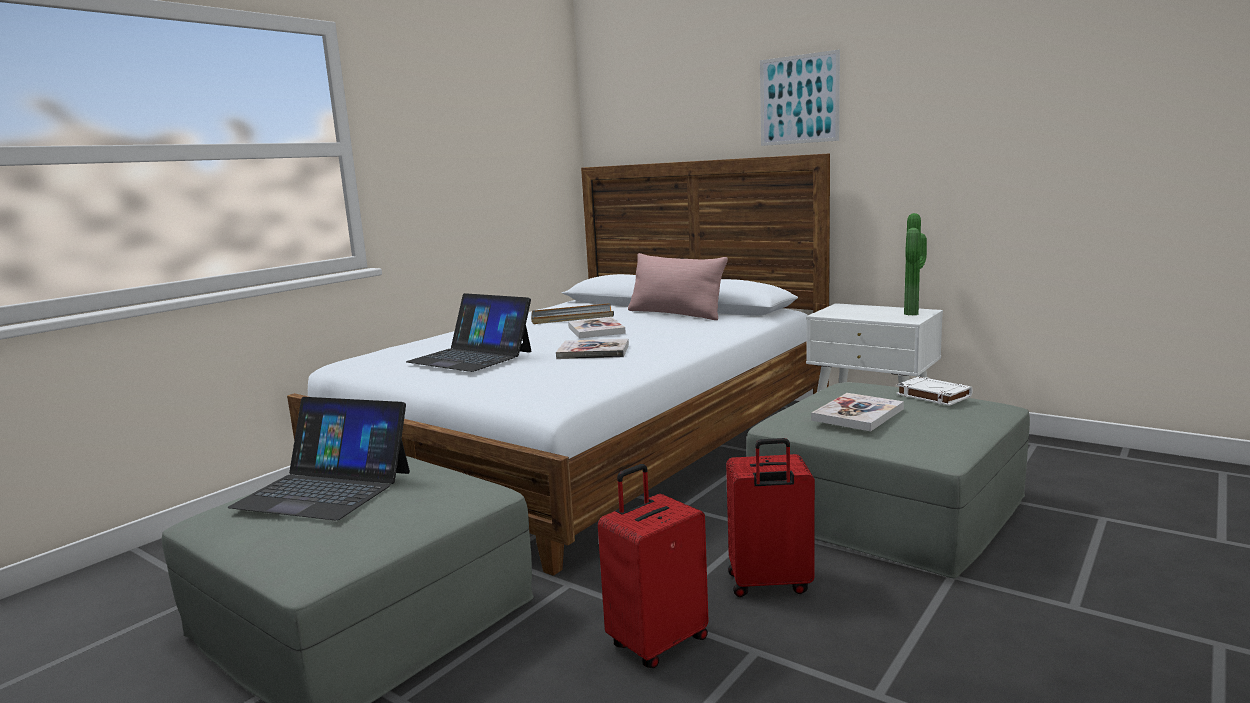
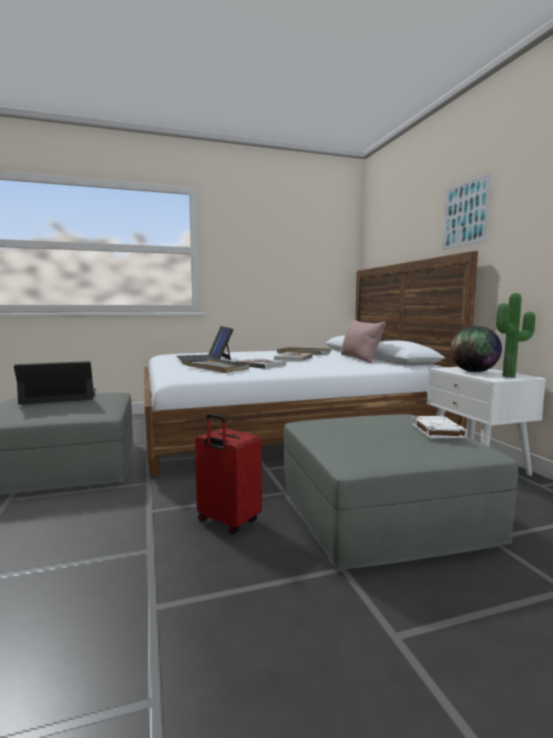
camera: 35 degrees right, 5 degrees down
(325, 489) = (60, 396): laptop -> laptop turned 105 degrees clockwise
(556, 371) = (215, 368): none -> grey tray
(657, 642) = (124, 523): red suitcase -> none
(858, 414) = (349, 427): book -> none
(864, 313) = (474, 372): none -> globe

